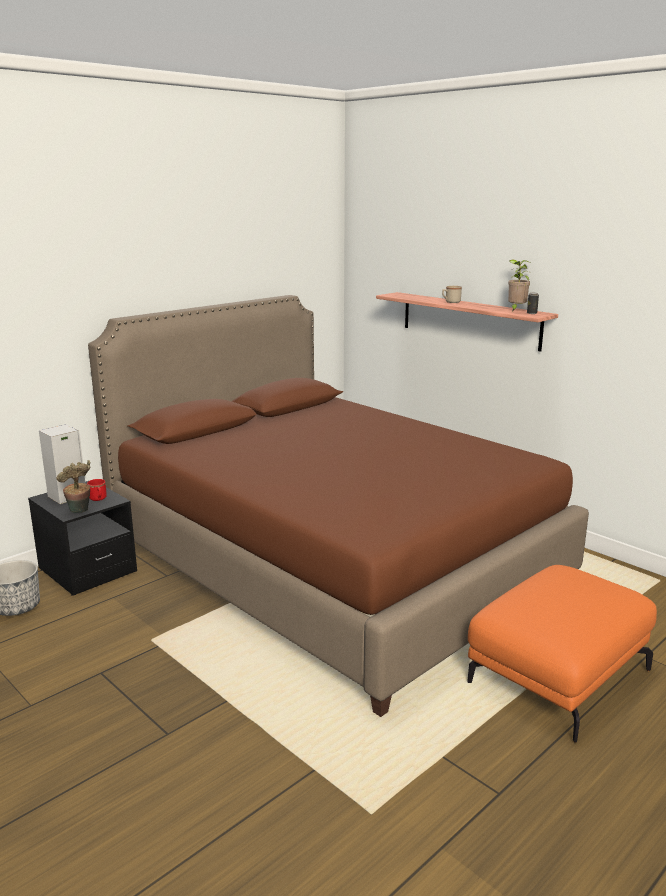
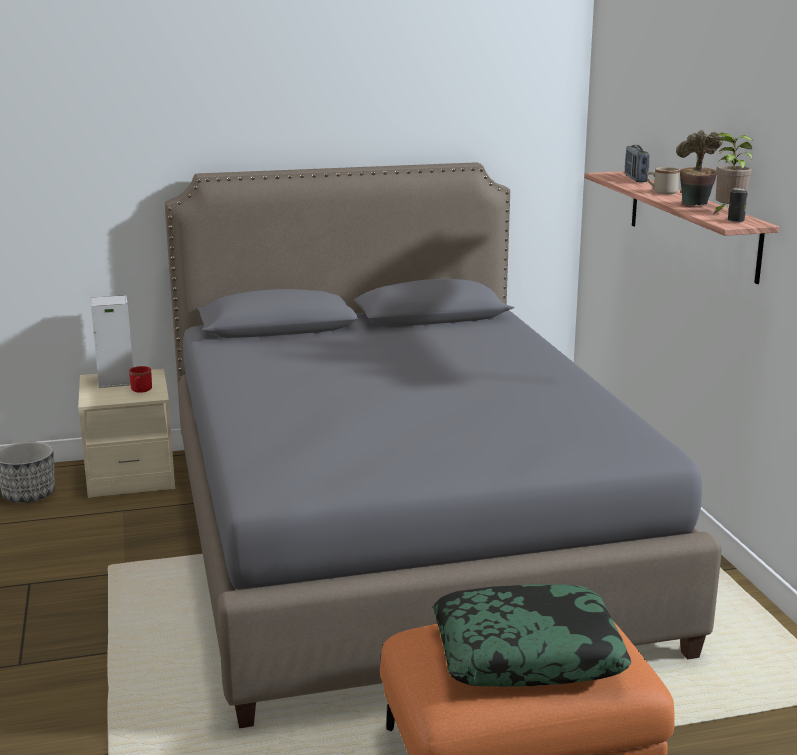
camera: 30 degrees right, 0 degrees up
(79, 511) = (106, 400): potted plant -> potted plant (695, 205)
(87, 570) = (131, 475): black nightstand -> beige nightstand
(332, 563) = (397, 538): brown bed -> grey bed
(414, 296) = (635, 178): none -> radio
(572, 599) = (527, 653): none -> pillow

